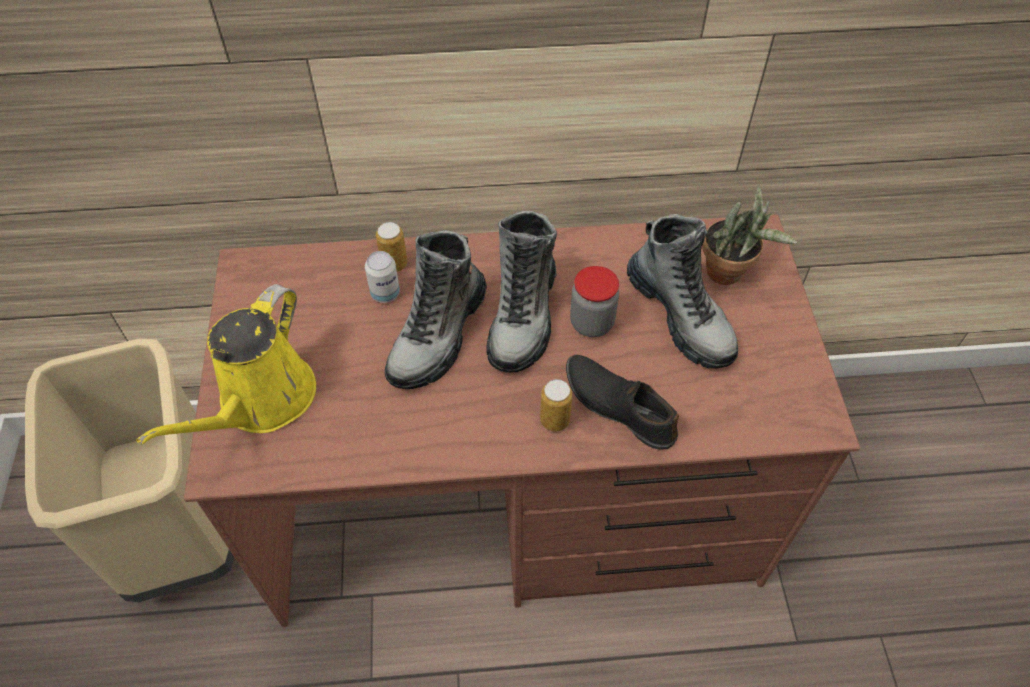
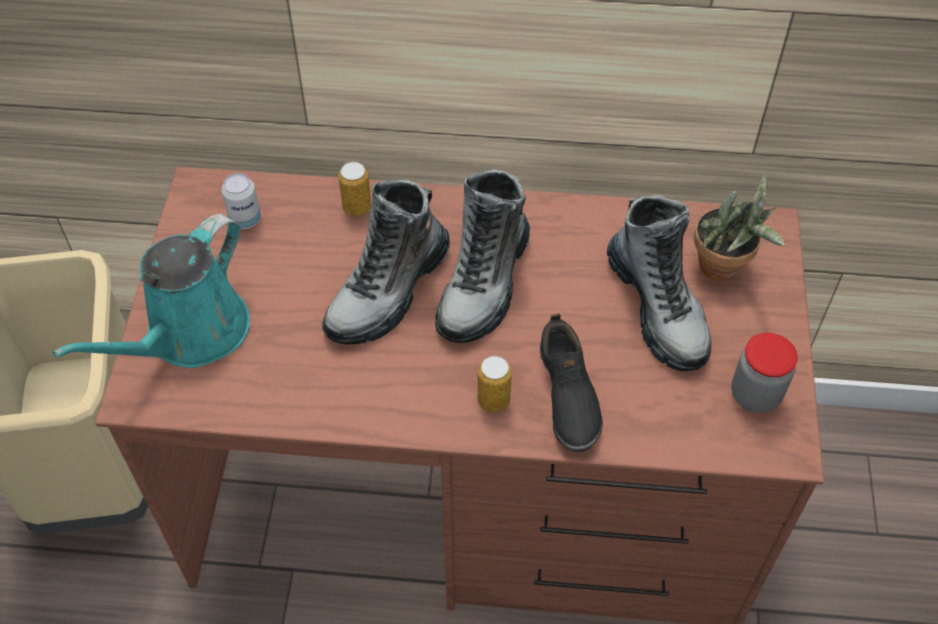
camera: 10 degrees right, 0 degrees up
(261, 401) = (190, 334): yellow watering can -> turquoise watering can
(385, 293) = (341, 238): can -> can (245, 219)
(591, 323) = (557, 302): jar -> jar (755, 395)
(619, 405) = (567, 395): black shoe -> black shoe turned 150 degrees counterclockwise

